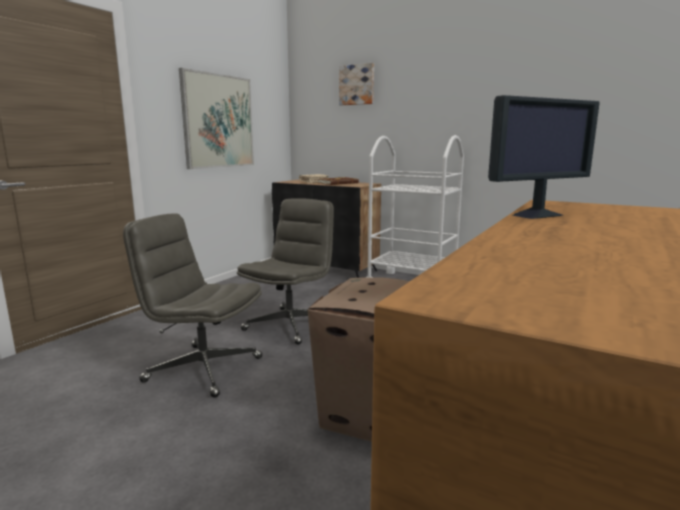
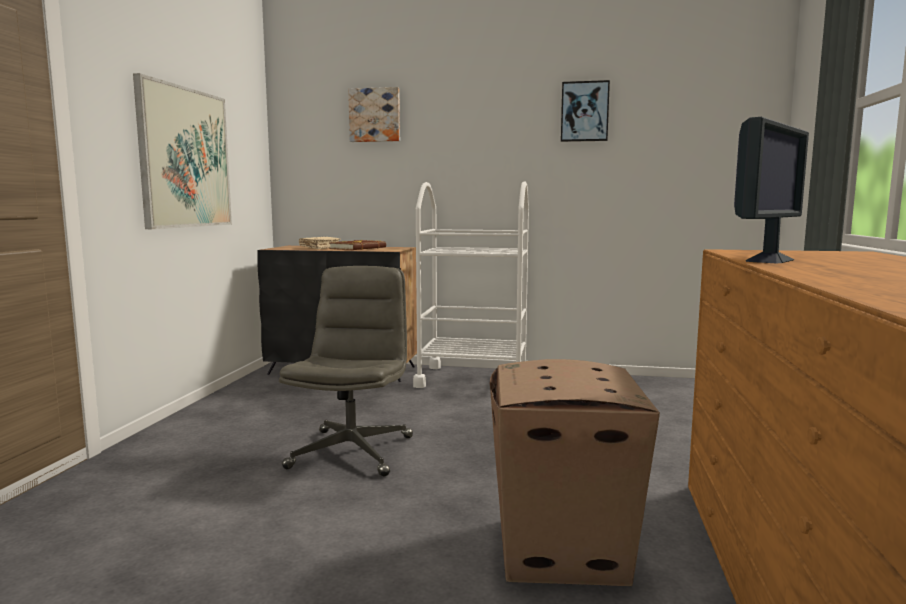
camera: 20 degrees left, 5 degrees down
(202, 369) = (266, 535): grey office chair -> none
(515, 75) = (584, 111): none -> picture

